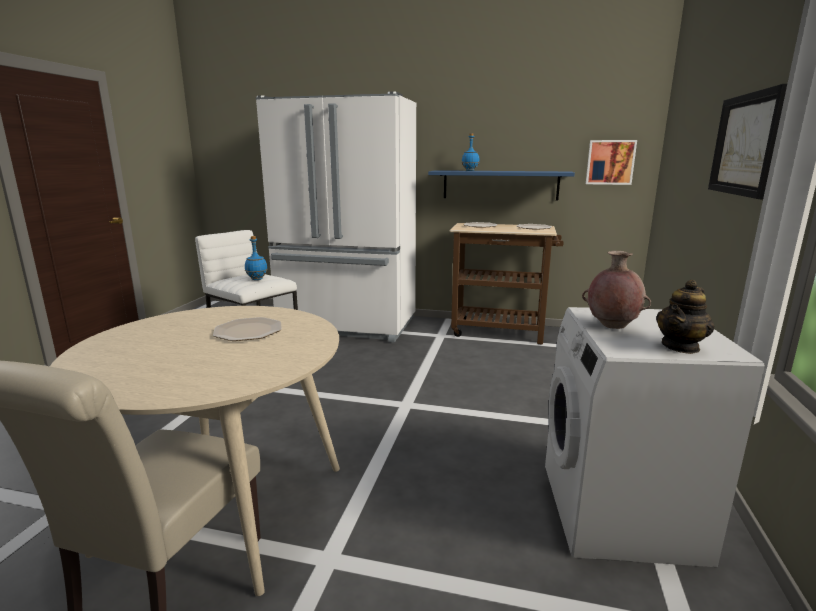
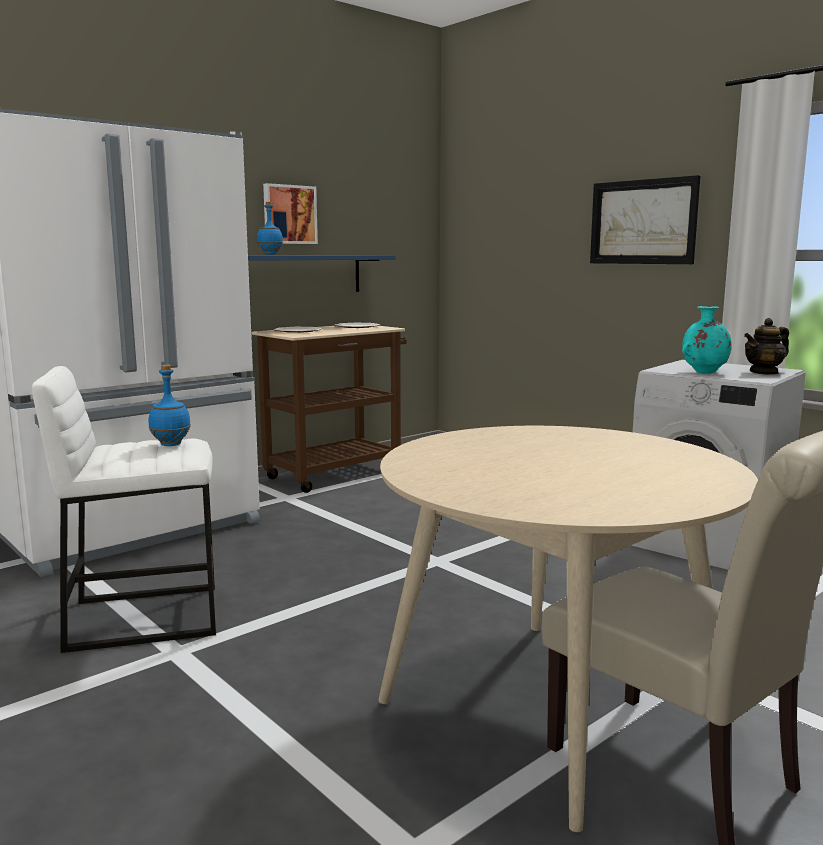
camera: 55 degrees left, 5 degrees down
(249, 331) = (535, 448): plate -> none
(610, 162) = (401, 244): picture -> picture (289, 214)
(611, 326) = (704, 372): brown vase -> turquoise vase
(680, 347) = (764, 372): teapot -> teapot turned 75 degrees clockwise

